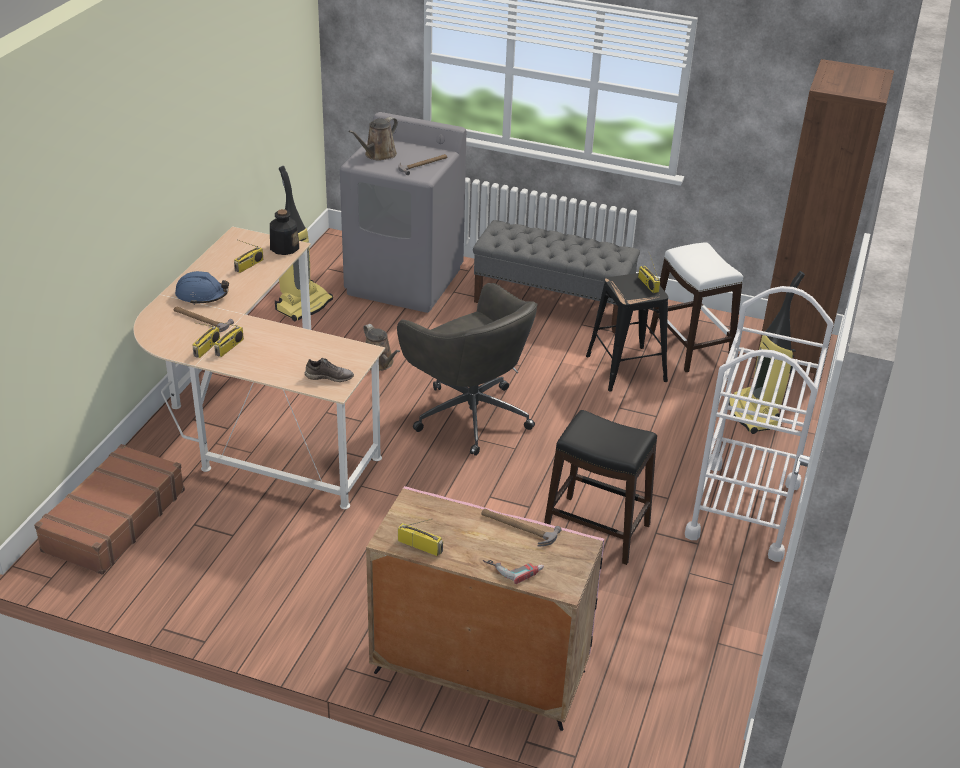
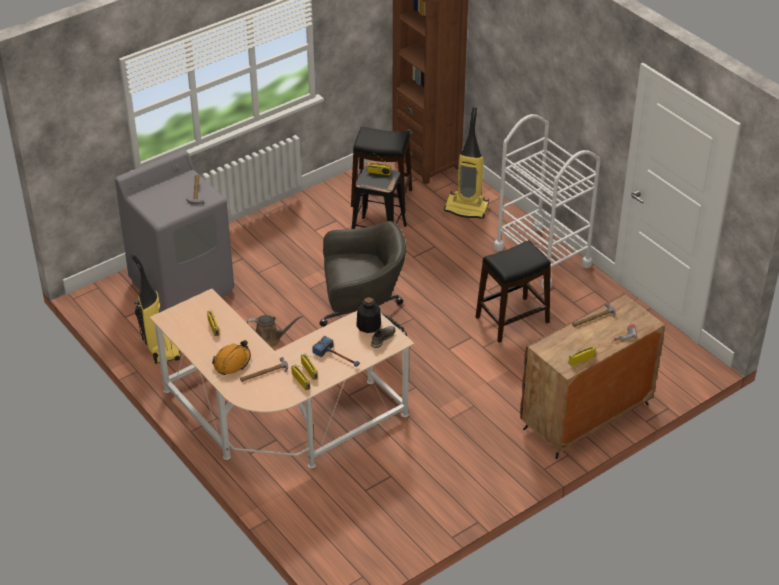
camera: 55 degrees left, 5 degrees up
(113, 520) = (328, 528): brown suitcase -> none
(202, 295) = (232, 362): blue hard hat -> orange hard hat
(268, 358) = (338, 357): none -> hammer
(284, 247) = (206, 302): bottle -> bottle (368, 325)
(378, 155) = (160, 205): brown watering can -> none
(478, 672) = (585, 417): pink cabinet -> brown cabinet
(552, 304) = (279, 231): grey bench -> none
(690, 346) = (381, 198): white stool -> black stool

